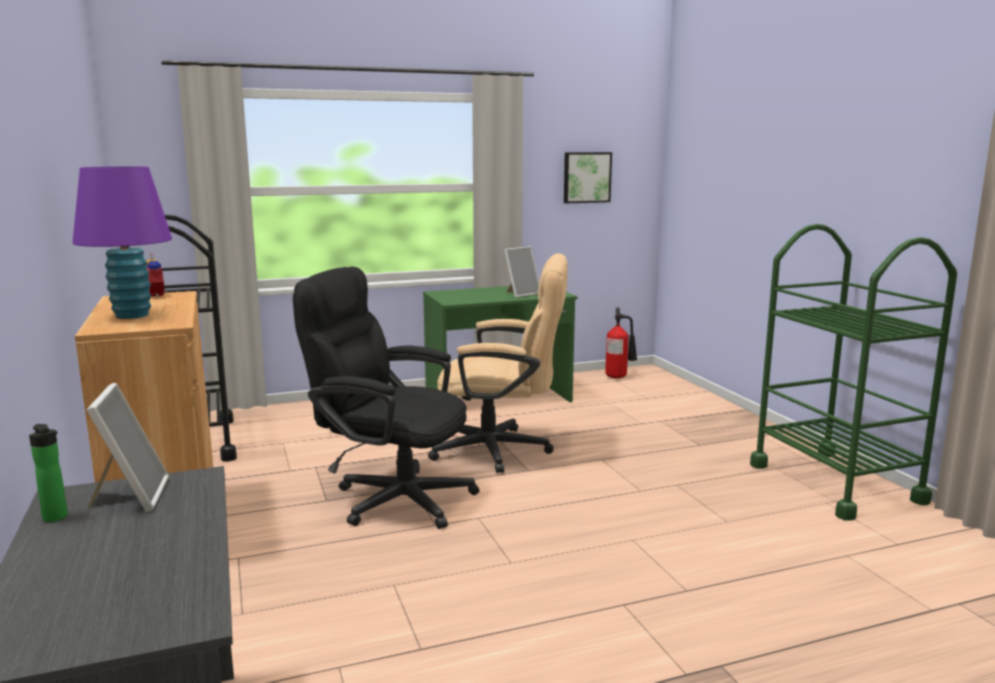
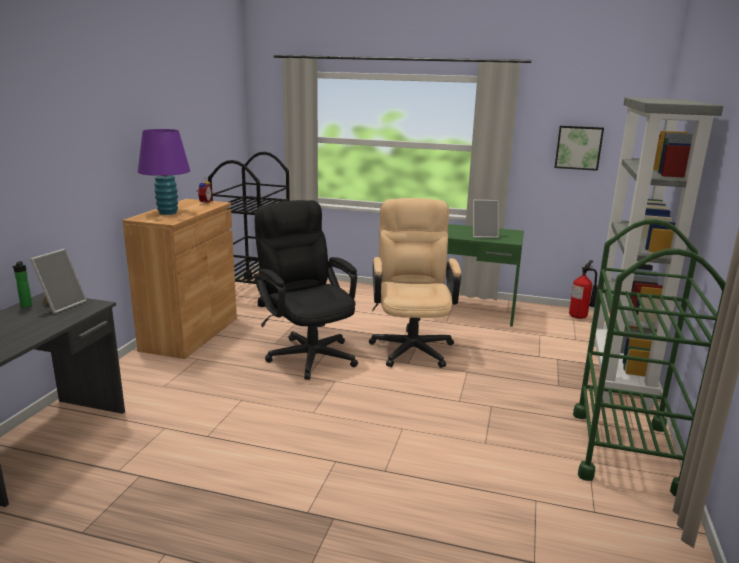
camera: 35 degrees right, 5 degrees up
(502, 450) = (411, 345): beige office chair -> beige office chair turned 135 degrees counterclockwise
(727, 417) = (619, 372): none -> grey bookcase

